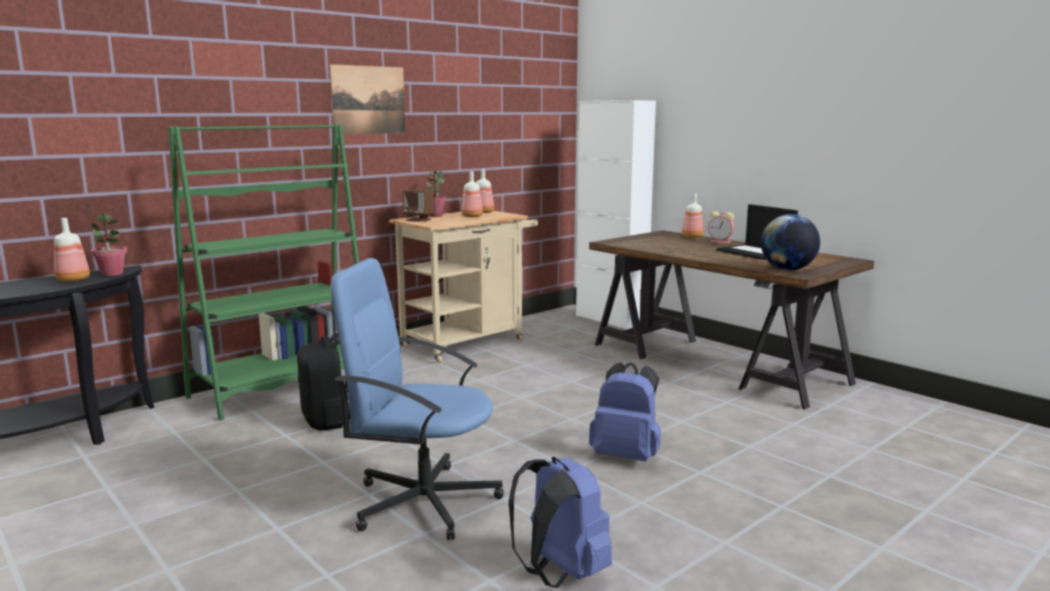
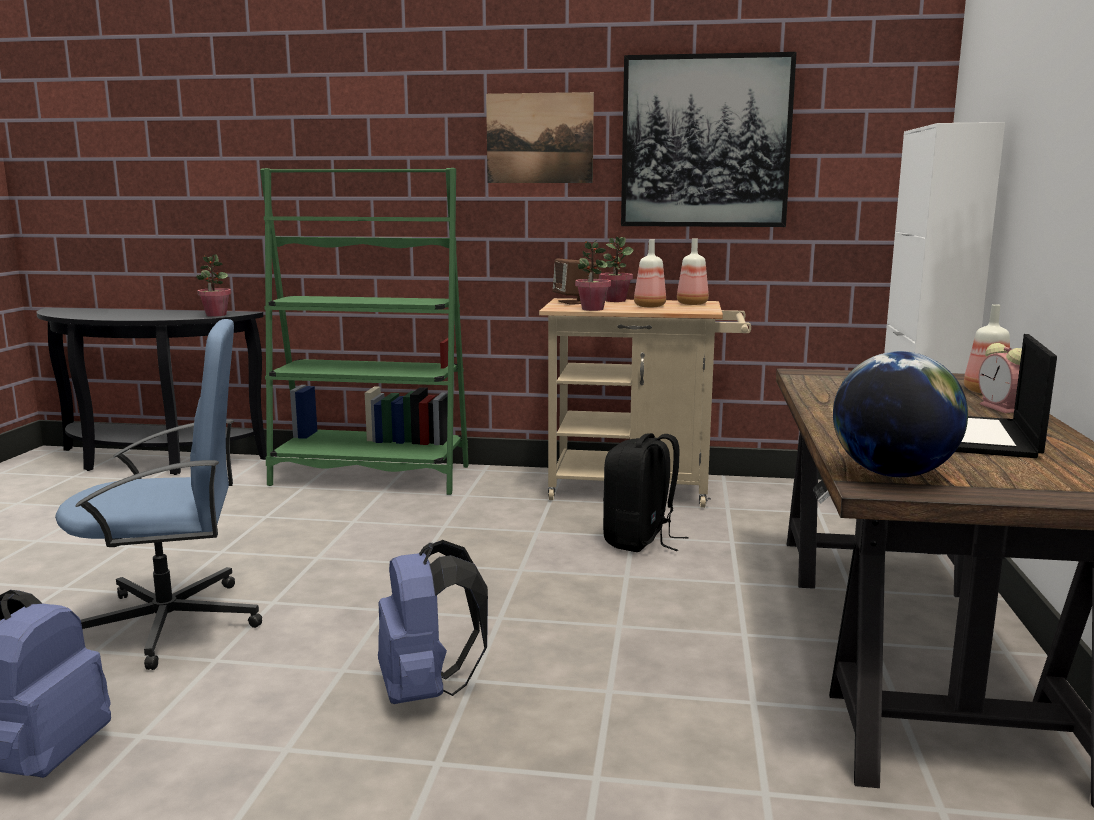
camera: 50 degrees right, 0 degrees up
(74, 280) = (181, 315): bottle -> none
(329, 420) = (321, 518): black backpack -> black backpack (640, 541)
(423, 501) = (170, 624): blue office chair -> blue office chair turned 105 degrees clockwise
(454, 222) = (592, 309): none -> potted plant
(467, 104) = (705, 142): none -> picture

